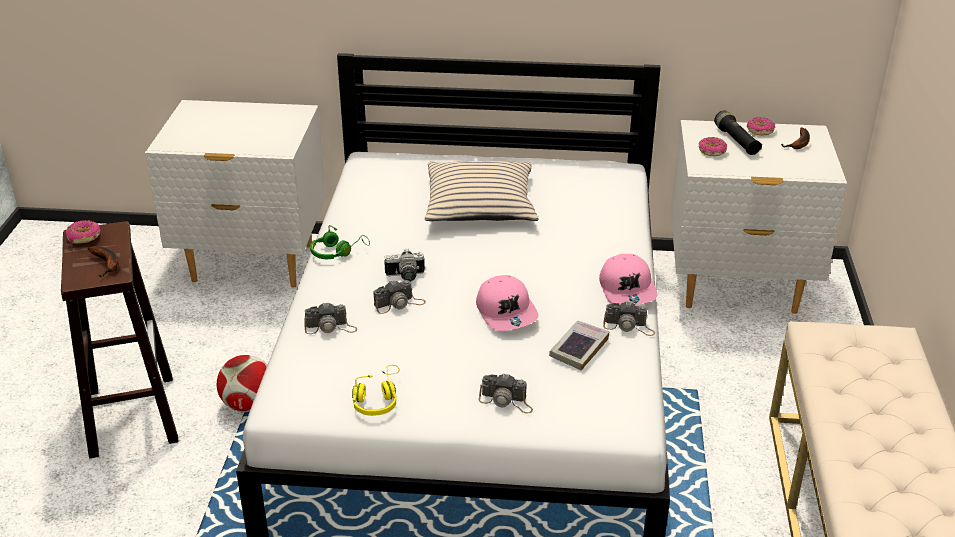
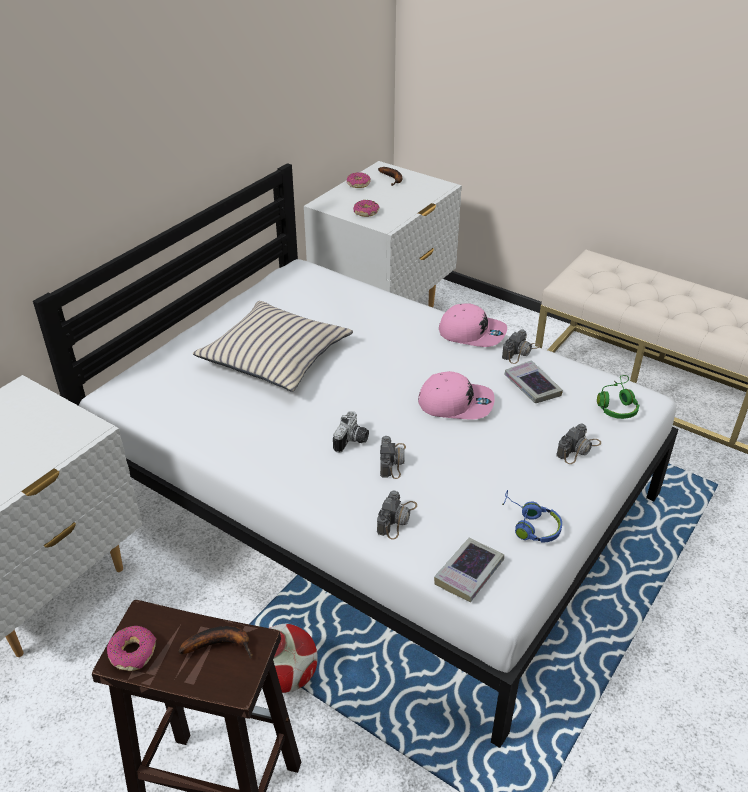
camera: 60 degrees left, 5 degrees up
(295, 382) = (469, 573): none -> book
(337, 252) = (268, 471): green headphones -> green headphones (616, 405)
(377, 399) = (529, 525): yellow headphones -> blue headphones
(736, 141) = (362, 198): black flashlight -> none

